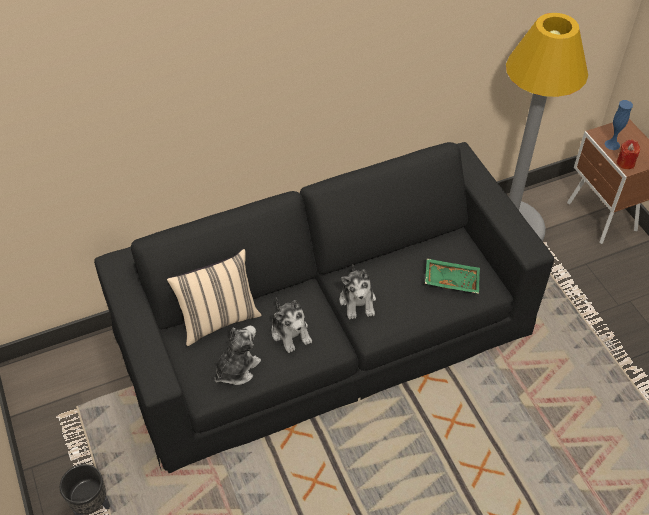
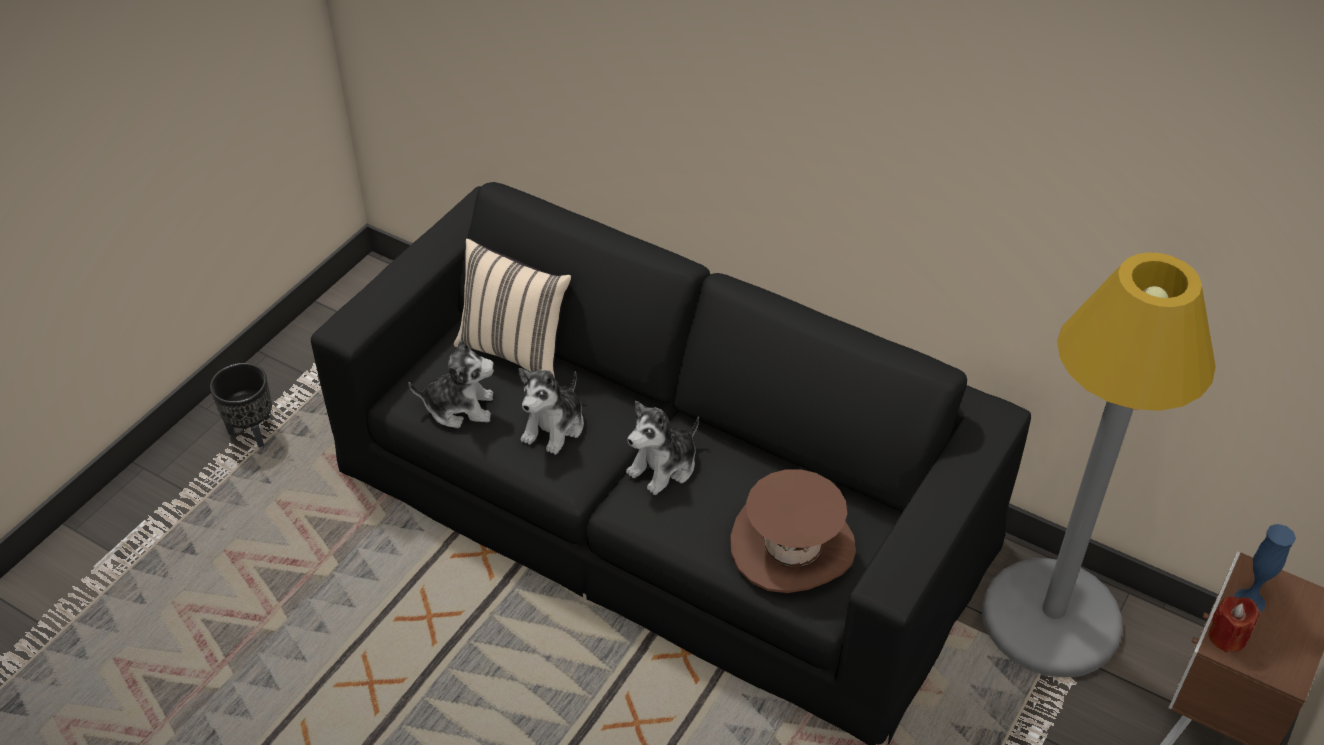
camera: 55 degrees right, 5 degrees down
(451, 280) = (792, 546): green tray -> brown hat

